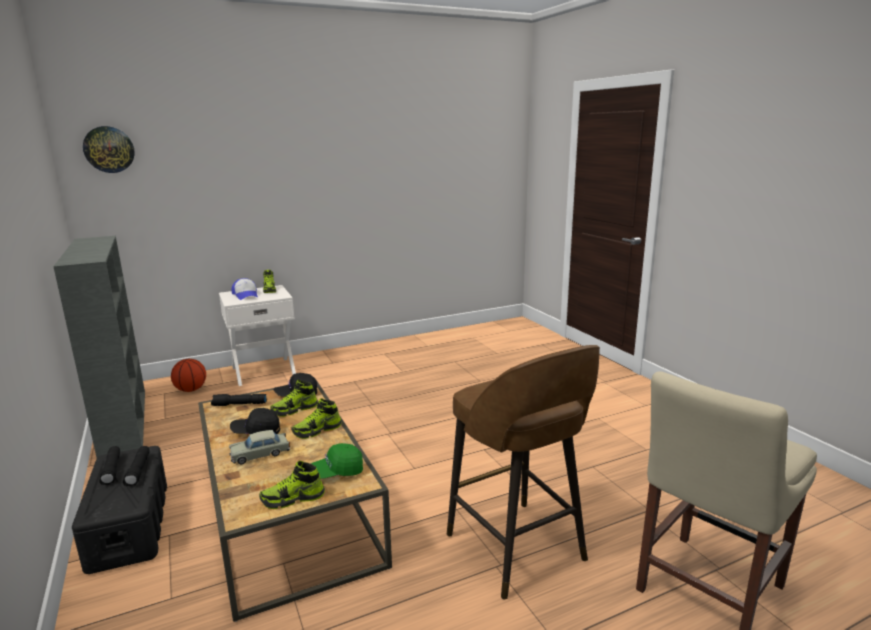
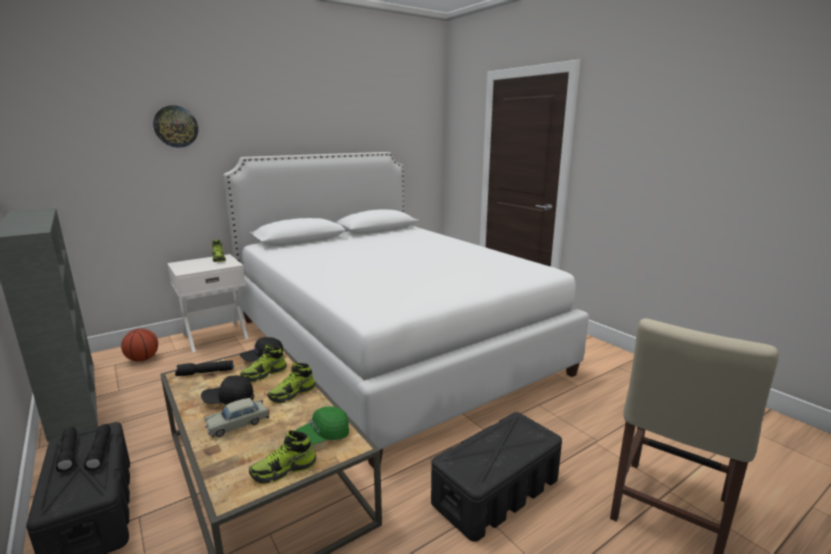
camera: 10 degrees left, 0 degrees up
(109, 149) = (45, 120): wall clock -> wall clock (176, 126)
(246, 295) = (196, 264): cap -> none
(443, 391) = (390, 345): none -> white bed
(517, 550) = (495, 492): brown stool -> black storage box

